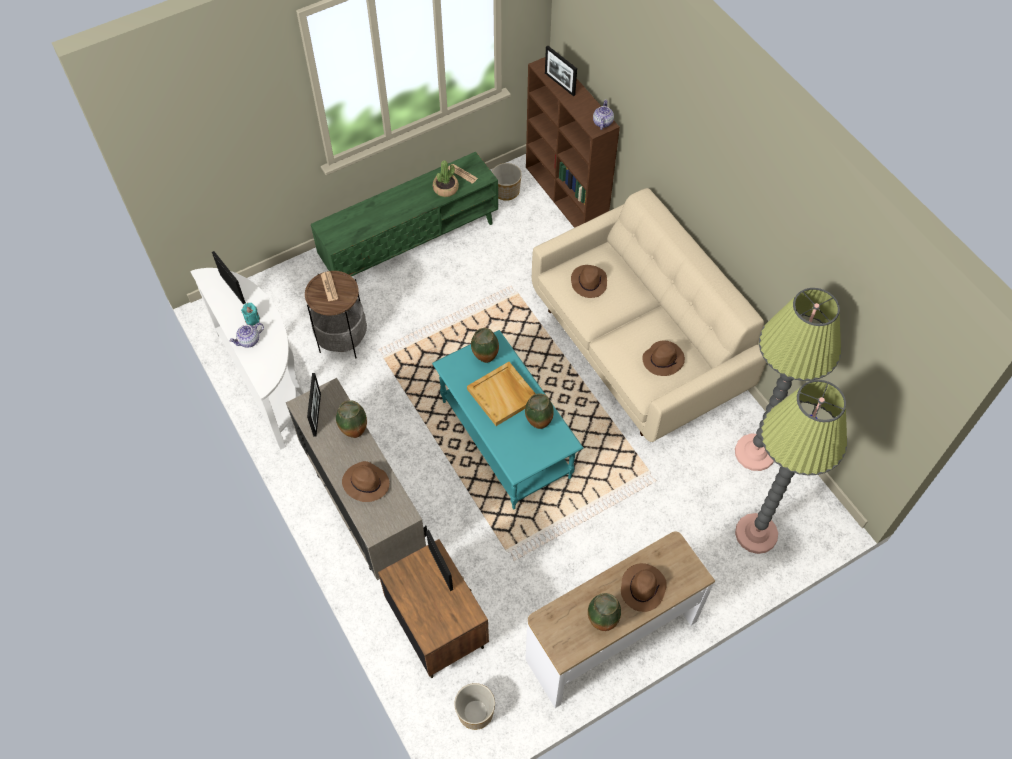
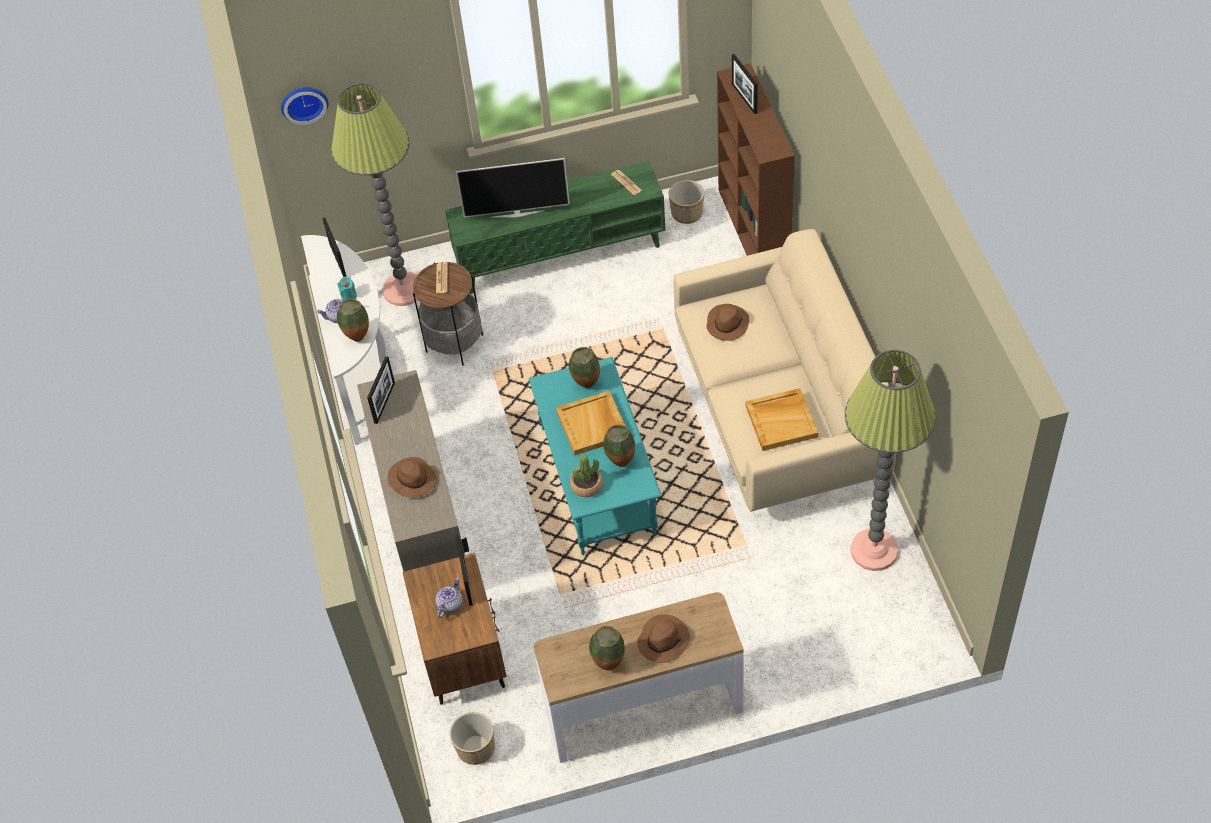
camera: 20 degrees right, 5 degrees down
(174, 147) = (303, 102): none -> wall clock
(354, 433) = (416, 428): vase -> vase (357, 337)
(376, 216) = (517, 213): none -> television
(445, 188) = (602, 196): potted plant -> potted plant (586, 485)
(602, 122) = (776, 147): teapot -> teapot (450, 604)
(663, 359) = (781, 421): brown hat -> beige tray
(756, 534) = (844, 636): floor lamp -> floor lamp (403, 290)

